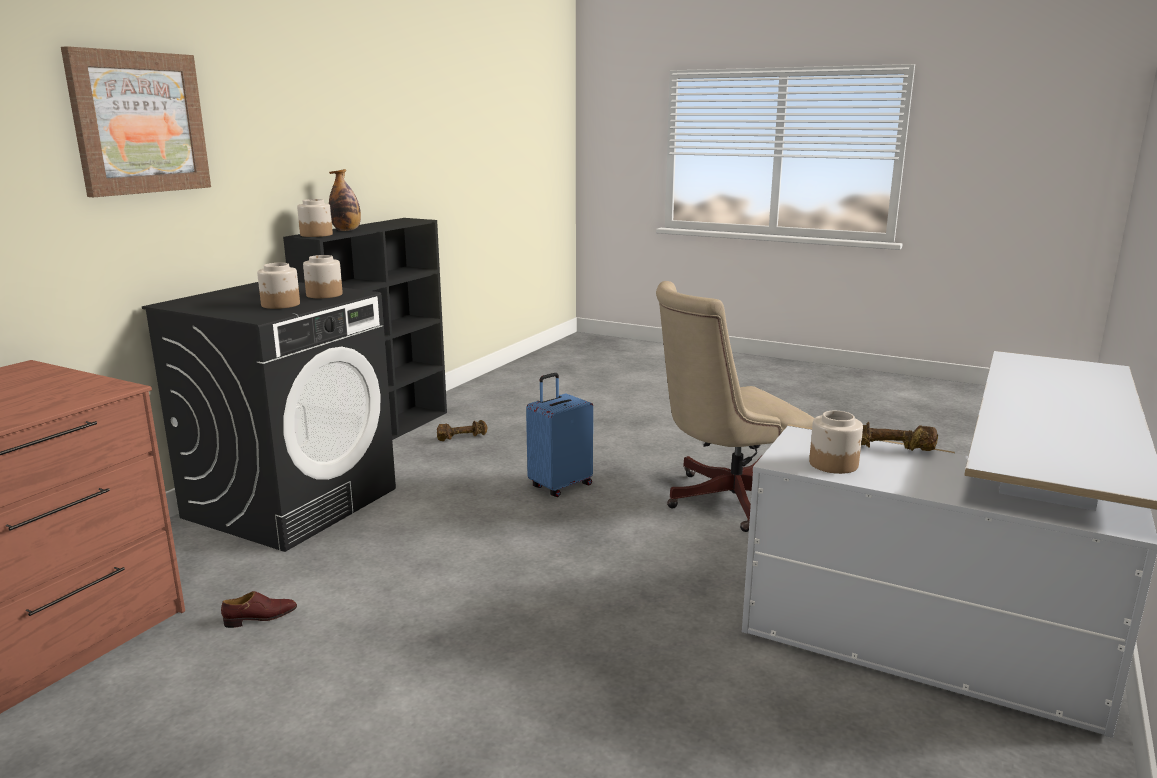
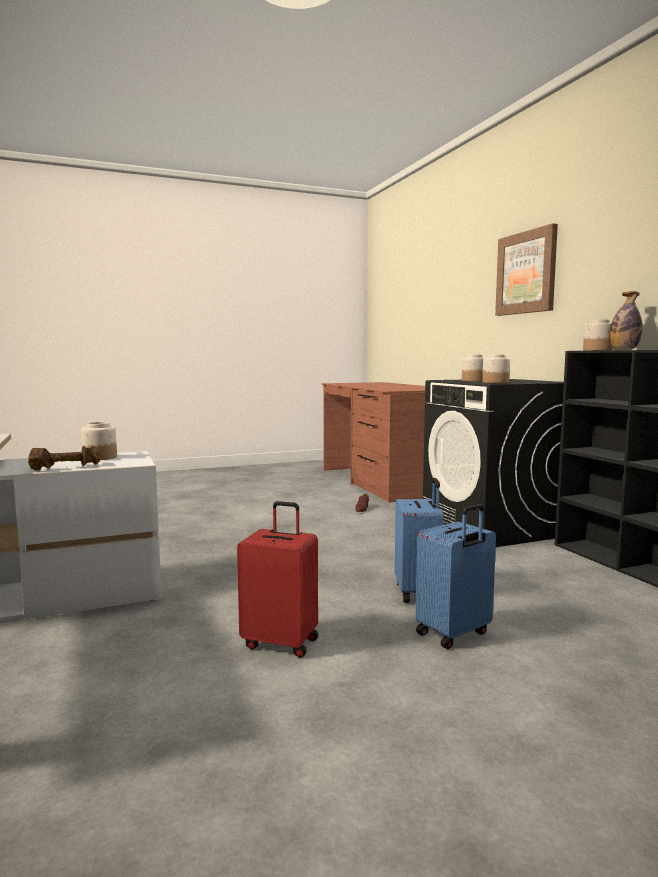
camera: 130 degrees right, 10 degrees down
(462, 437) = (594, 591): brown dumbbell -> none
(612, 459) = (454, 634): none -> blue suitcase
(724, 500) = (281, 642): beige office chair -> red suitcase

